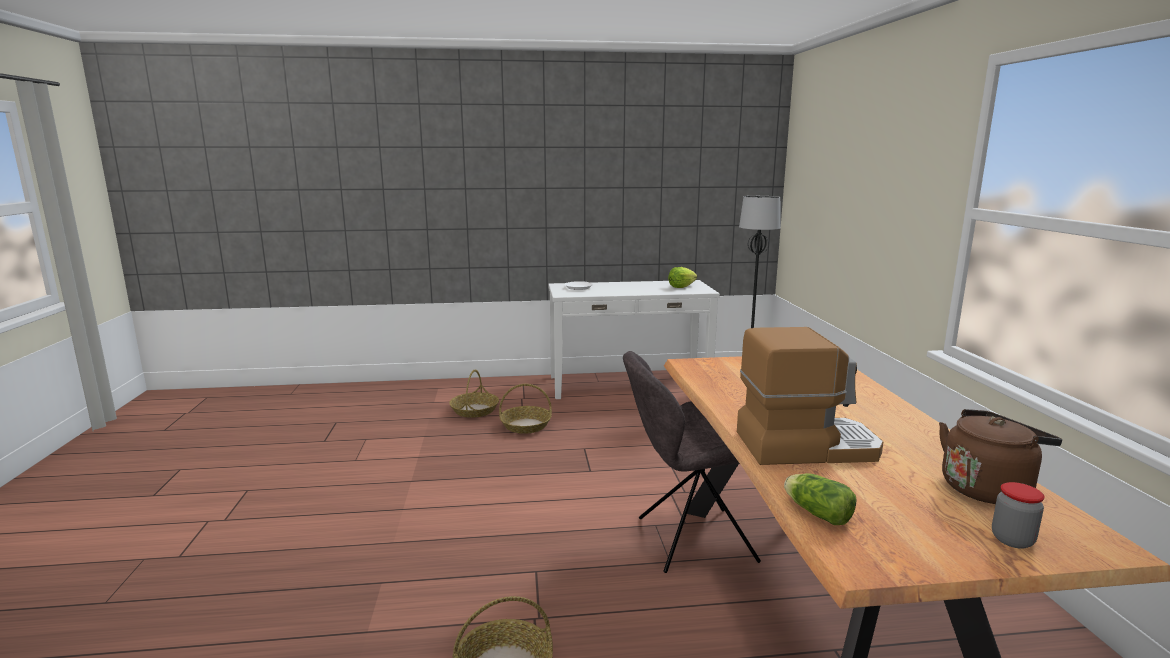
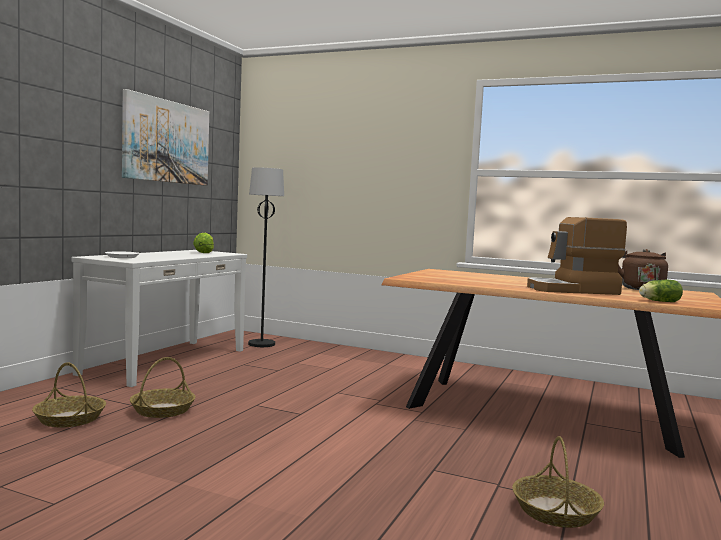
camera: 60 degrees left, 10 degrees down
(665, 173) = (167, 141): none -> picture
(690, 539) = (445, 417): grey chair -> none
(806, 445) = (573, 290): coffee machine -> coffee machine turned 120 degrees counterclockwise
(1012, 540) = (692, 295): jar -> none

